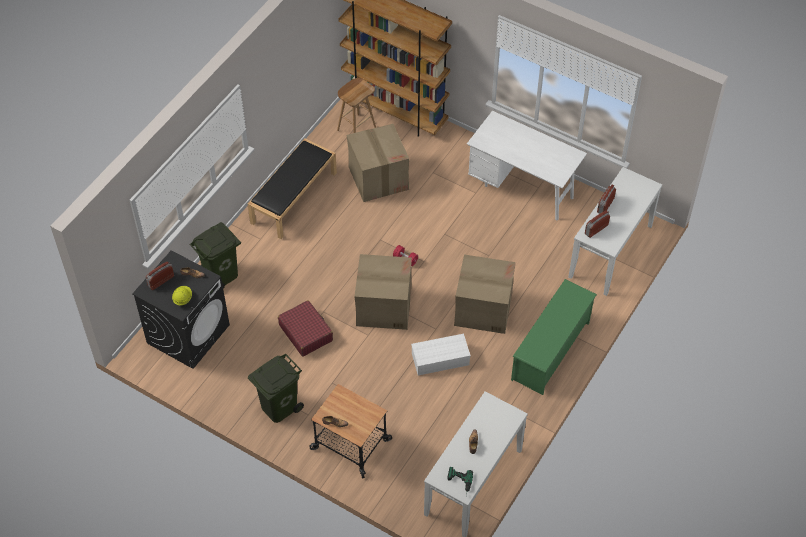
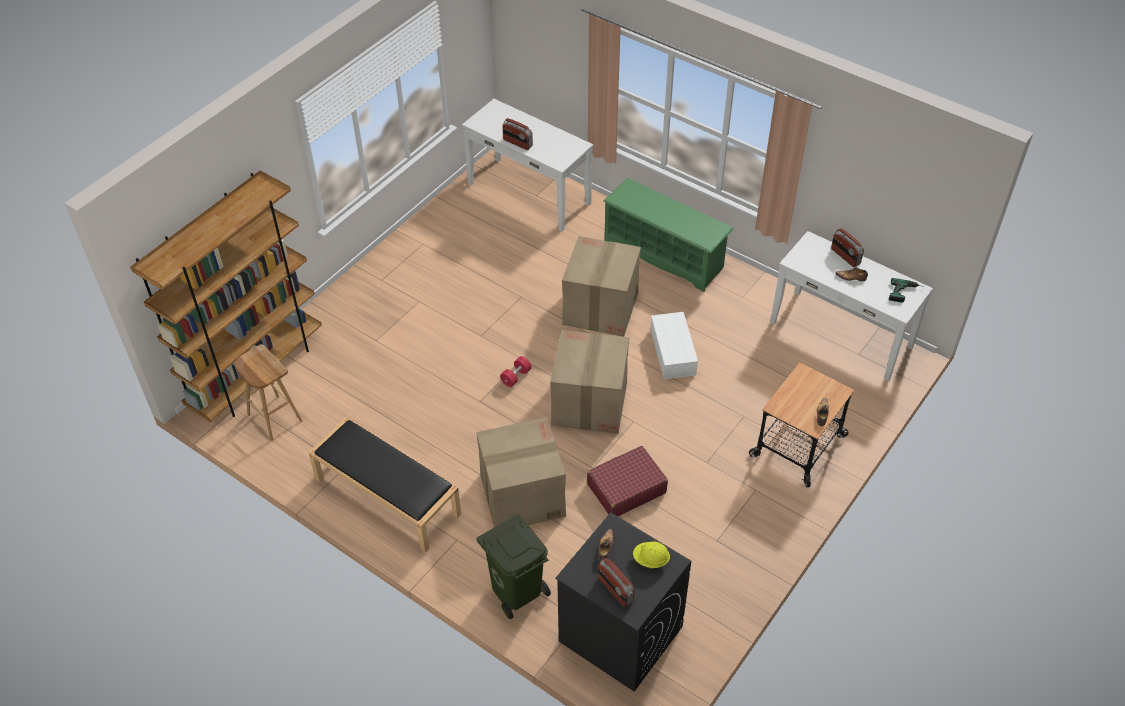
camera: 85 degrees left, 5 degrees down
(278, 406) = (744, 522): green trash can -> none
(378, 177) = (372, 398): cardboard box -> cardboard box (521, 495)
(522, 188) = (421, 258): white desk -> none
(596, 229) = (552, 153): radio -> radio (845, 256)

